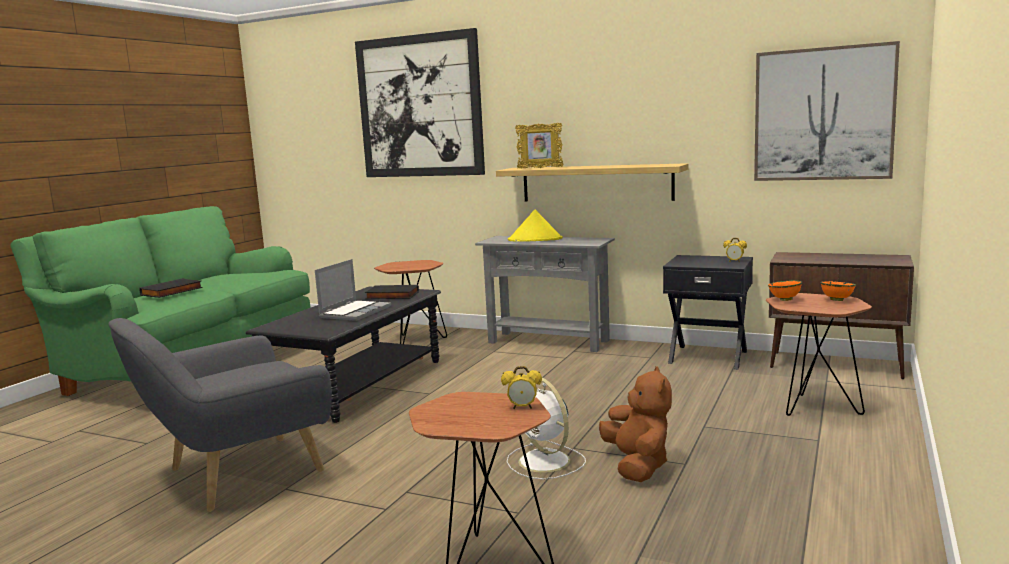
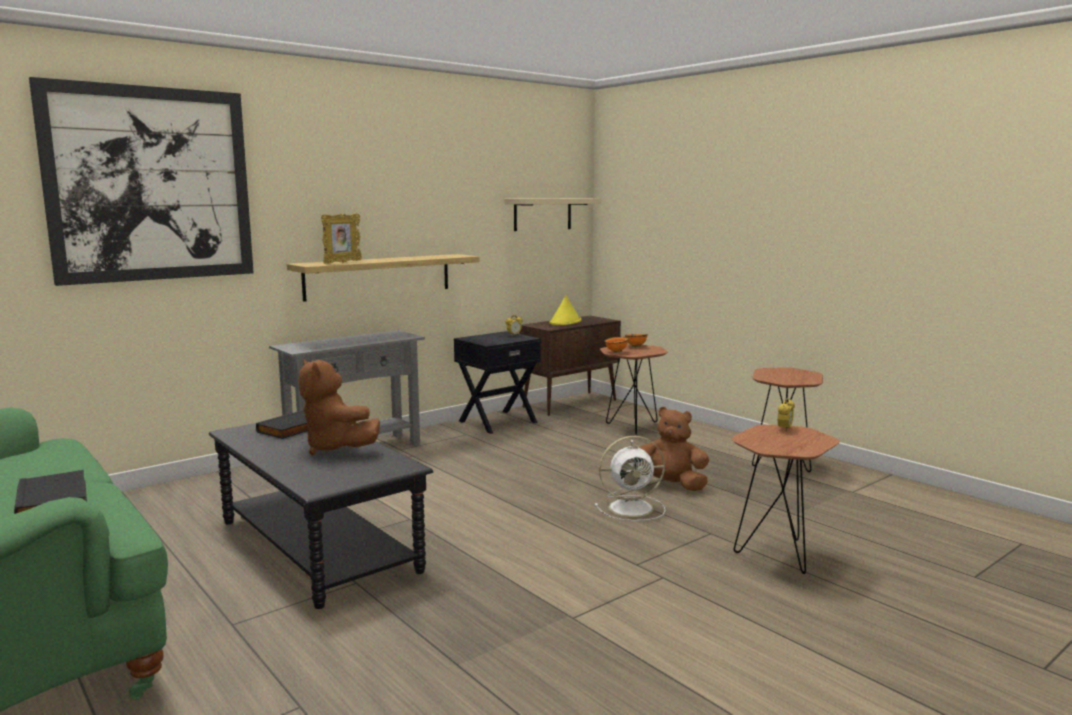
camera: 65 degrees left, 0 degrees up
(236, 474) = (503, 643): grey armchair -> none
(355, 312) = (336, 448): laptop -> brown plush toy
(414, 340) = (211, 497): brown side table -> brown side table (781, 464)
(535, 240) = (339, 342): yellow hat -> yellow hat (565, 322)
(823, 114) = (542, 214): picture -> beige shelf

